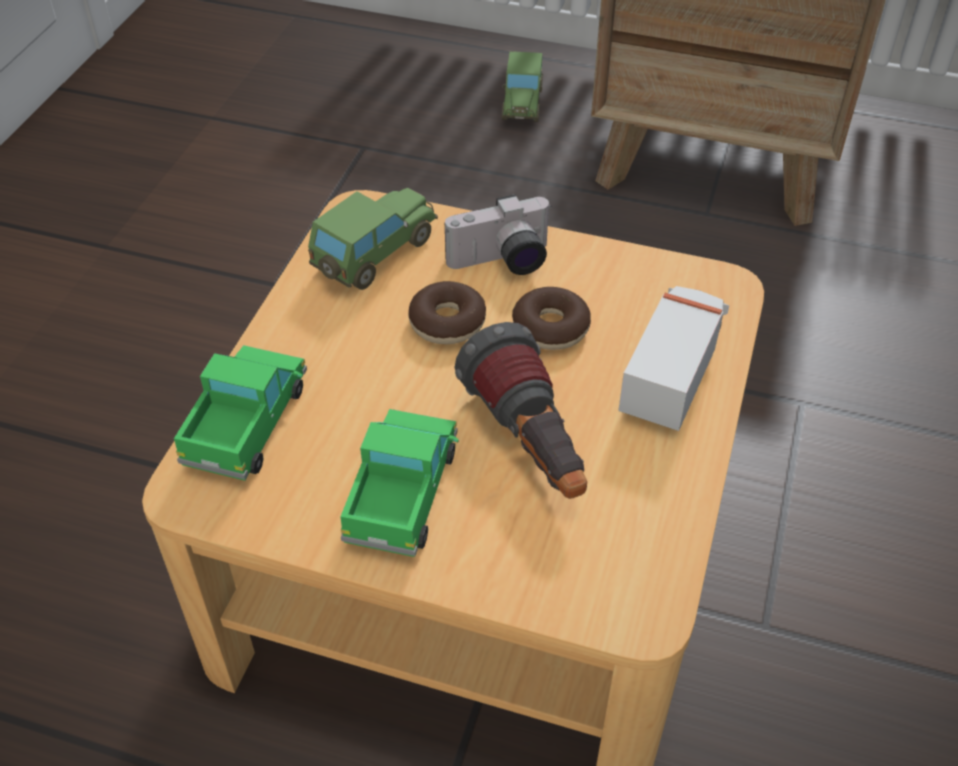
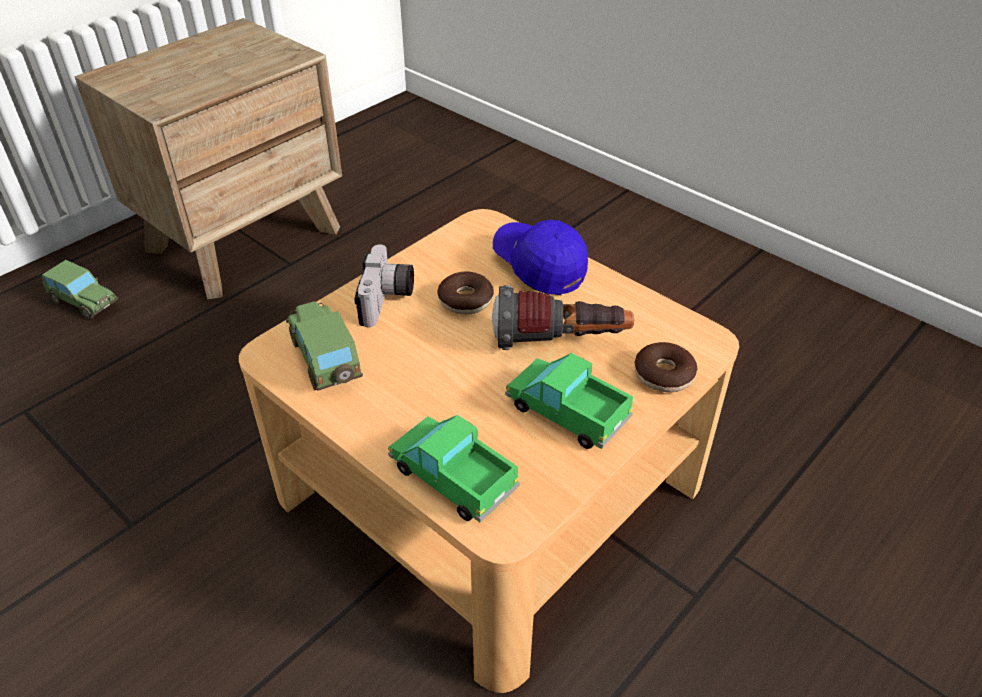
camera: 65 degrees left, 5 degrees down
(447, 322) = (425, 344): donut -> donut (664, 374)
(672, 374) = (539, 267): toy truck -> blue cap

